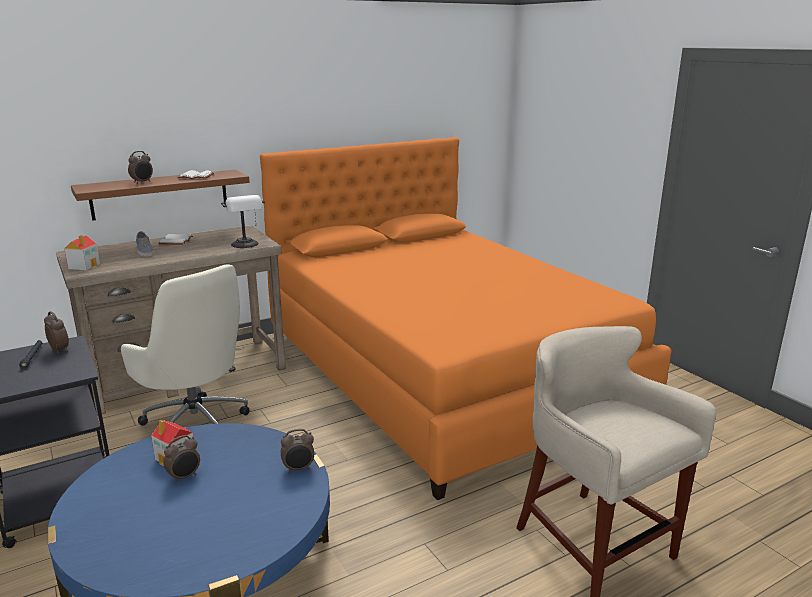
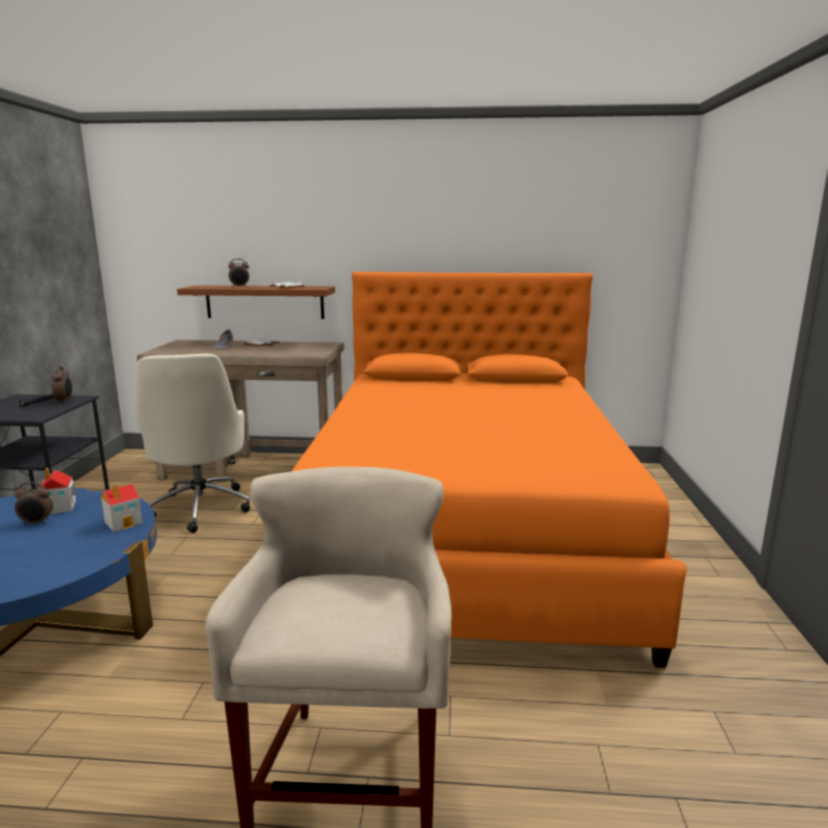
camera: 35 degrees right, 5 degrees down
(84, 266) = (167, 349): toy house -> toy house (124, 522)
(247, 245) = (301, 353): table lamp -> none
(298, 469) = (107, 547): alarm clock -> none

